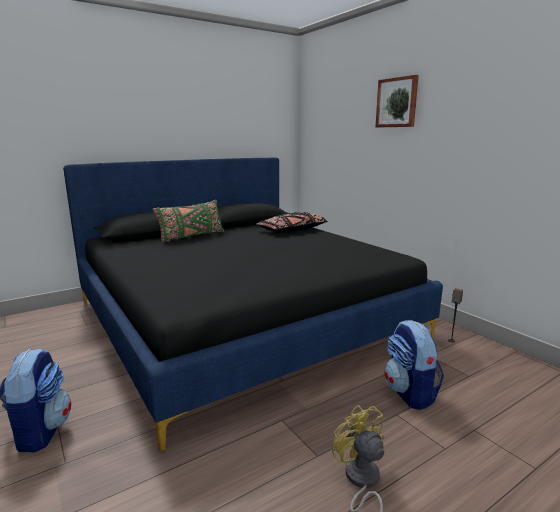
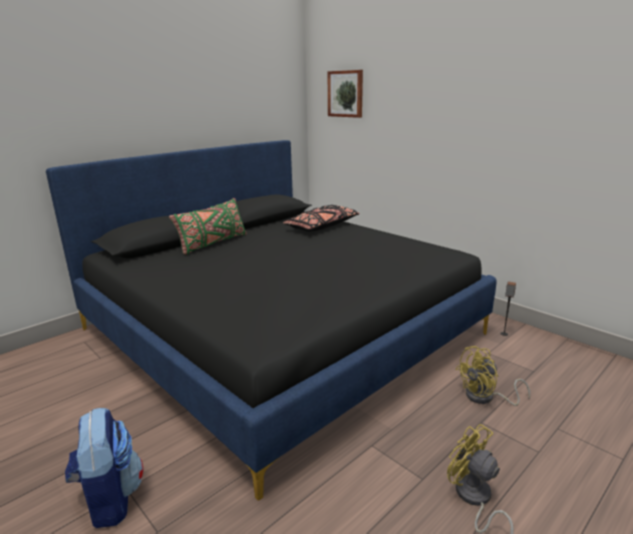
camera: 10 degrees left, 5 degrees up
(397, 102) = (432, 80): picture -> picture (346, 94)
(410, 393) = (485, 398): backpack -> yellow fan

